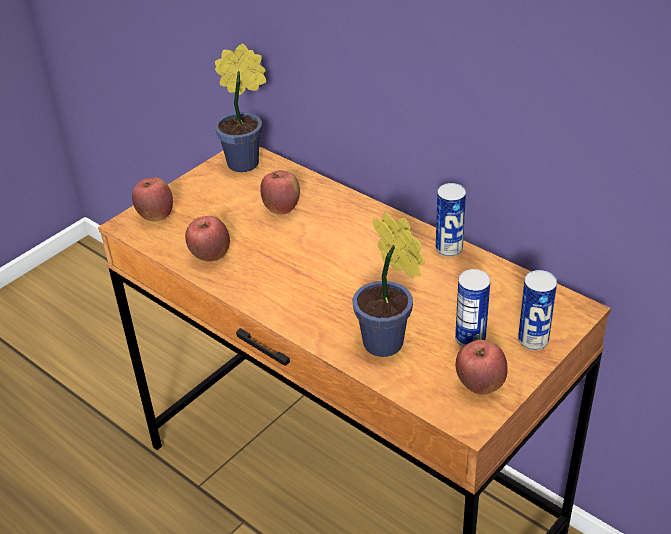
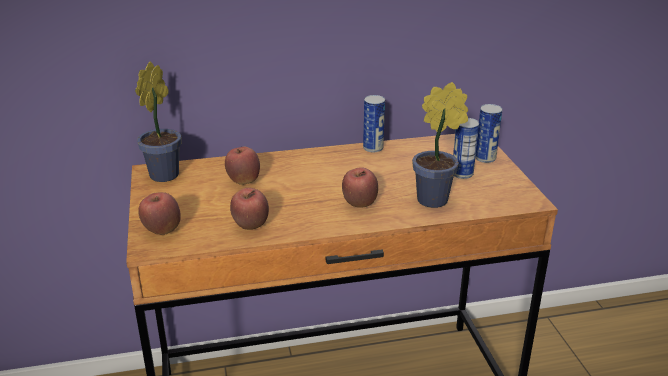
camera: 55 degrees left, 10 degrees down
(480, 385) = (505, 187): apple -> apple (359, 204)

